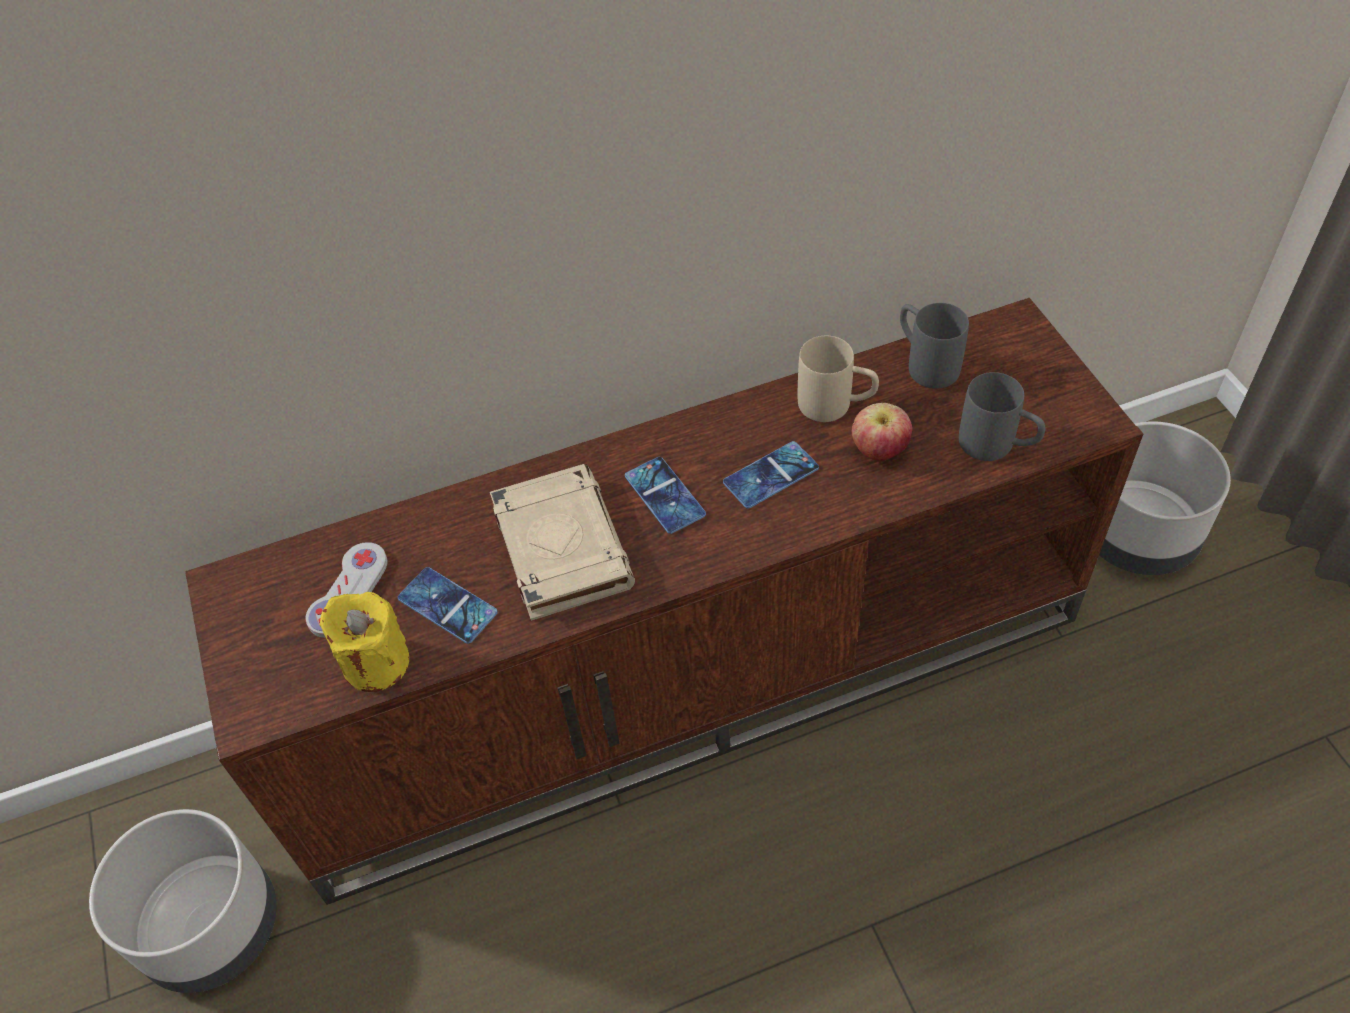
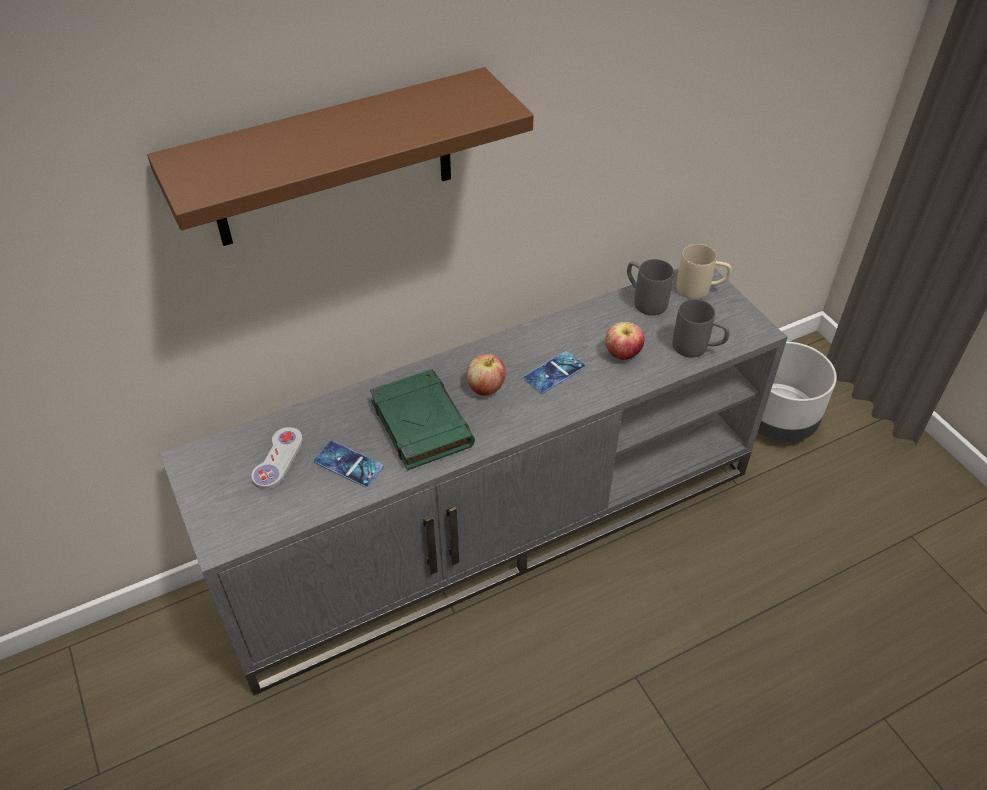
camera: 10 degrees left, 5 degrees down
(213, 926) = (171, 717): grey planter -> none
(376, 663) = (304, 503): yellow candle -> none
(412, 159) = (333, 160): none -> brown shelf
(560, 546) = (420, 423): beige book -> green book
(664, 495) = (485, 388): phone -> apple
(690, 674) = (493, 524): brown tv stand -> grey tv stand
(836, 406) = (590, 328): beige mug -> beige mug (700, 290)

